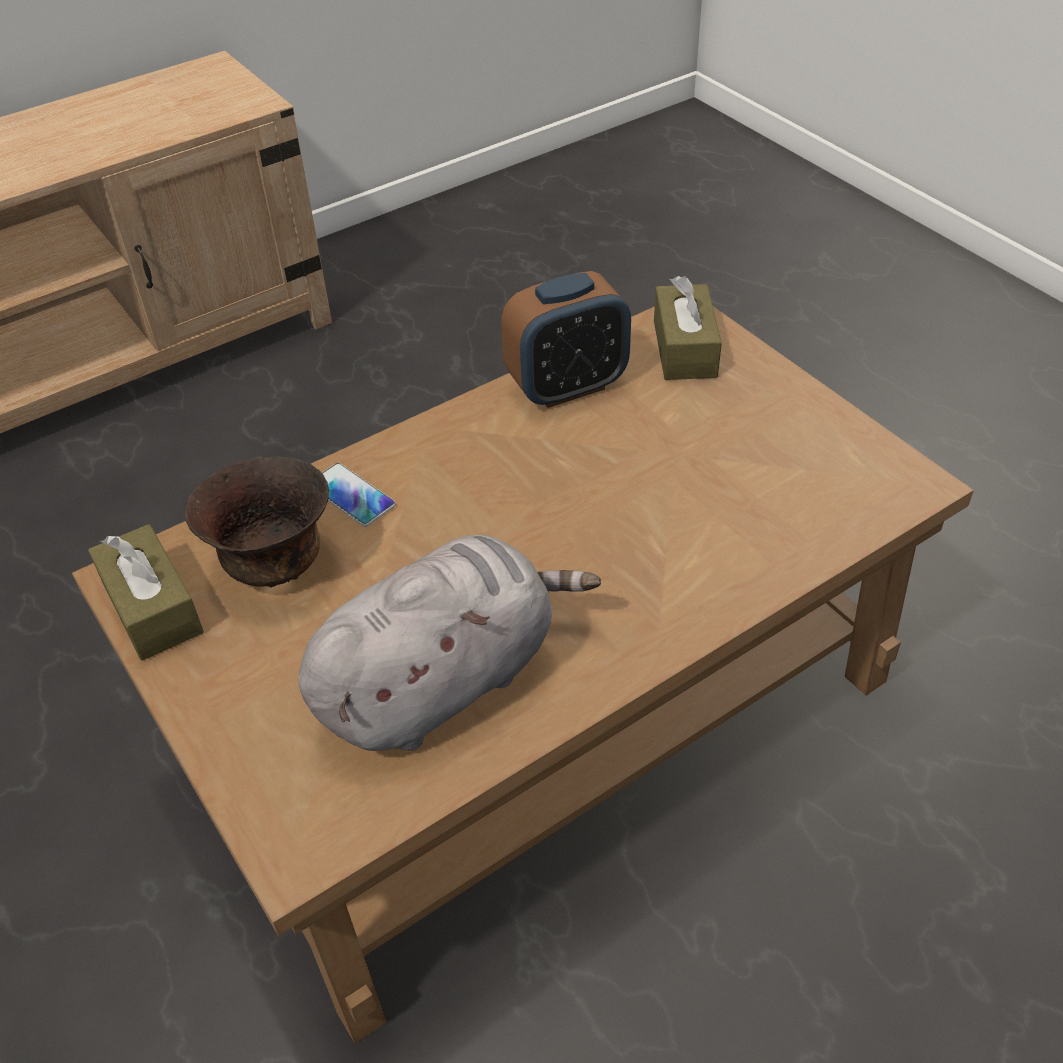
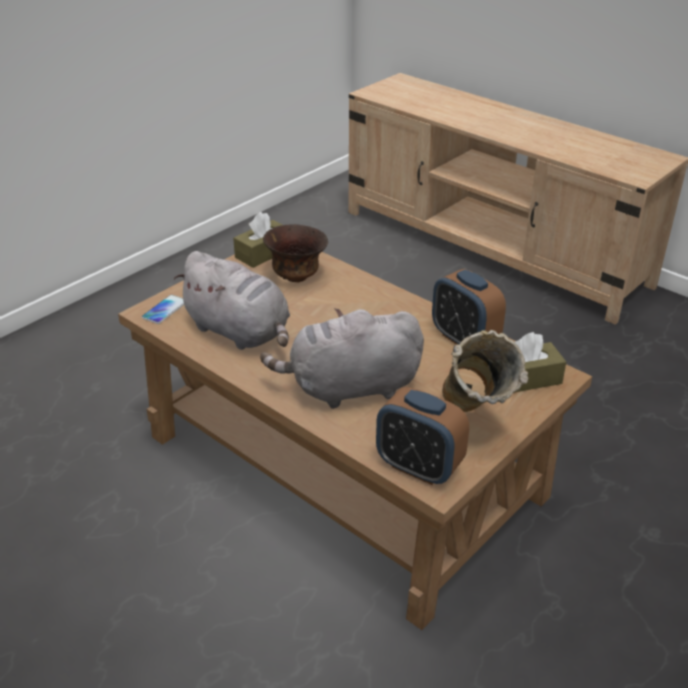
camera: 75 degrees right, 10 degrees down
(351, 496) = (348, 287): phone -> phone (165, 310)
(667, 543) = (349, 388): none -> grey plush toy
(782, 420) = (474, 424): none -> beige vase
(874, 495) = (419, 467): none -> alarm clock

